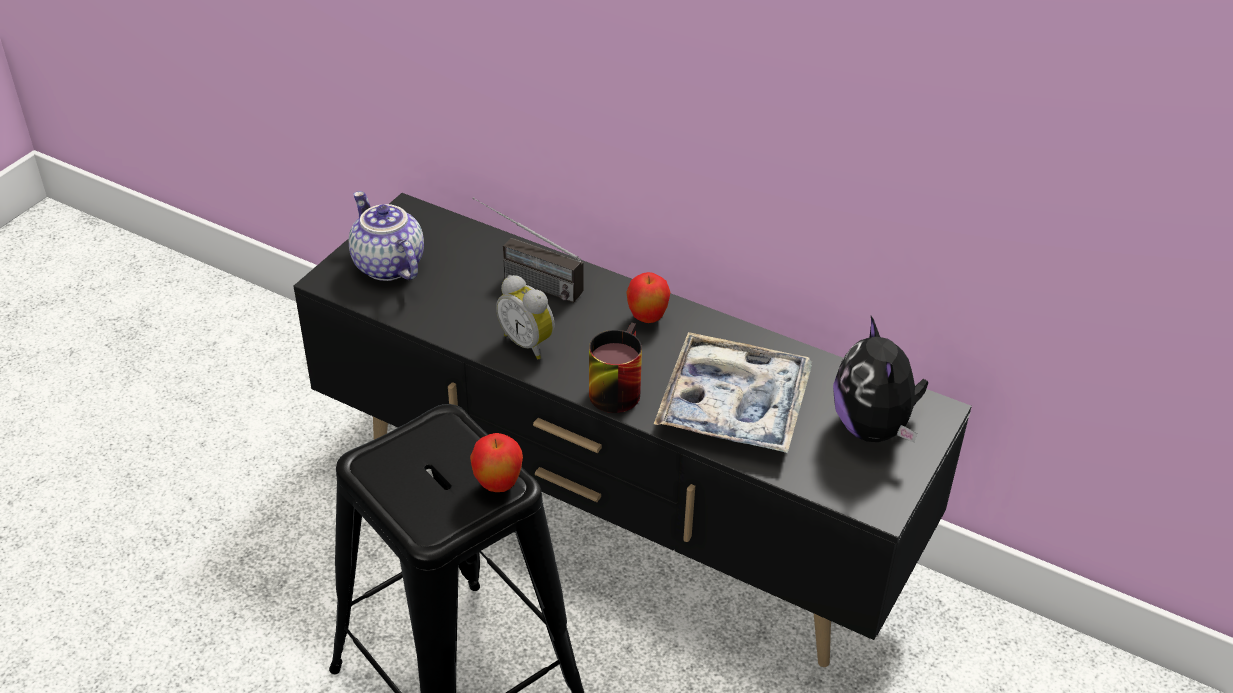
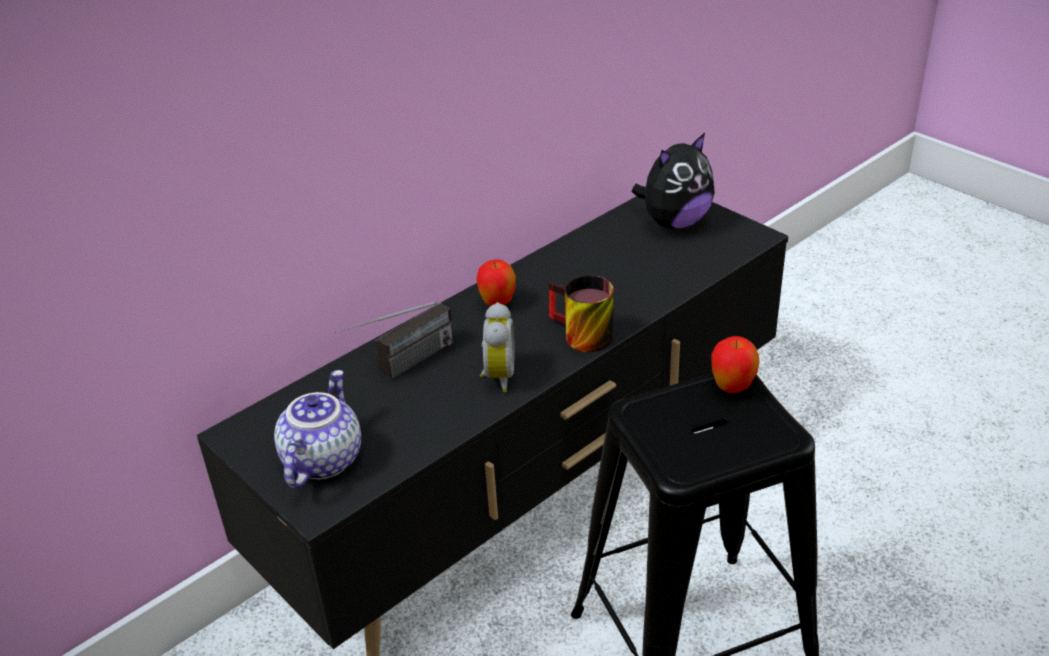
camera: 70 degrees left, 5 degrees down
(386, 266) = (321, 459): teapot -> teapot turned 120 degrees clockwise
(529, 343) = (497, 376): alarm clock -> alarm clock turned 60 degrees counterclockwise
(733, 405) = (626, 279): tray -> none
(873, 427) = (674, 222): plush toy -> plush toy turned 45 degrees counterclockwise

